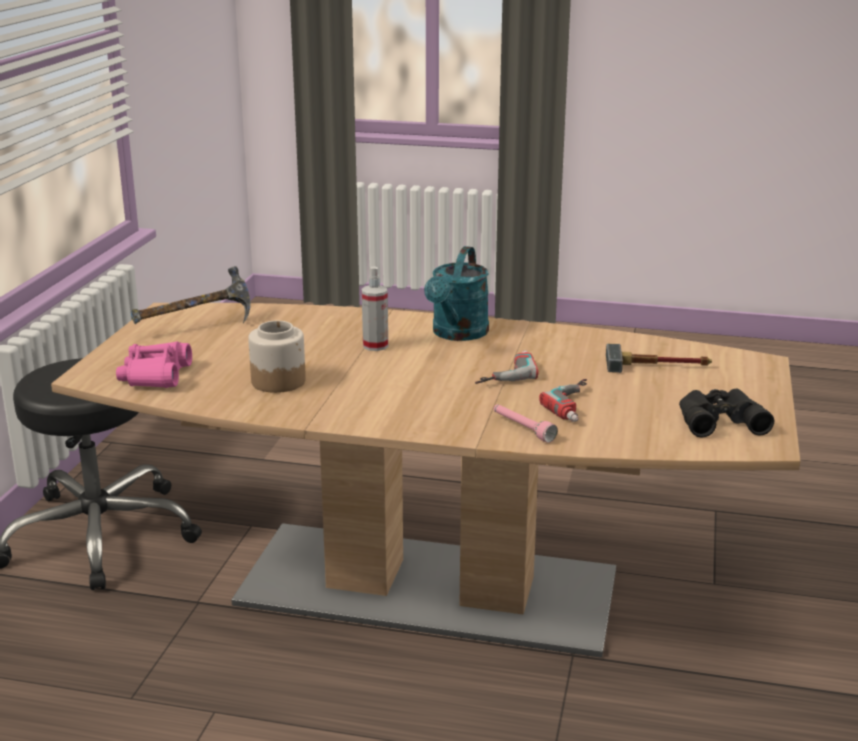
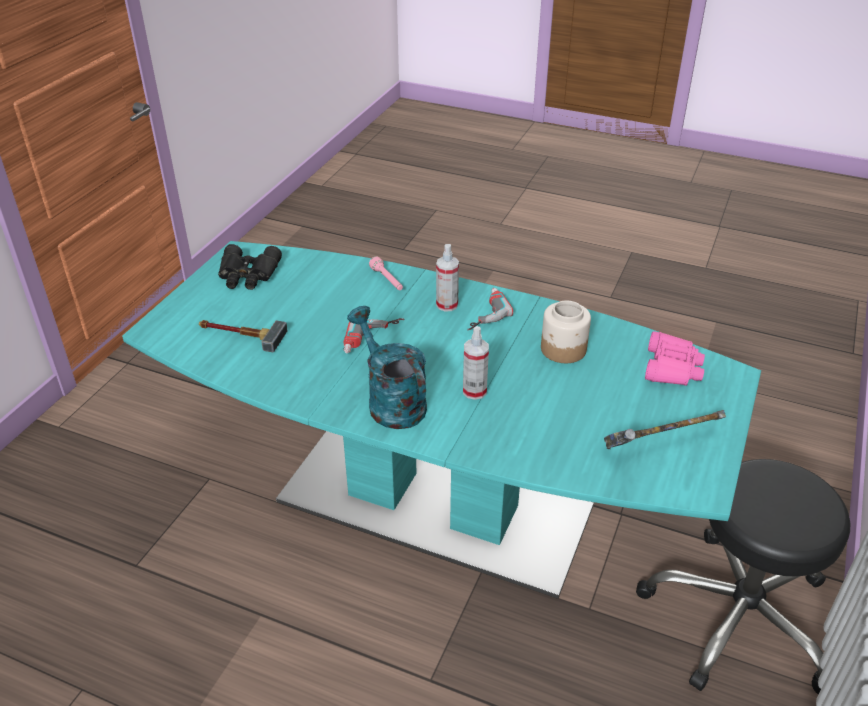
camera: 170 degrees left, 15 degrees up
(429, 409) = (447, 305): none -> spray bottle
(430, 588) = (433, 503): brown dining table -> turquoise dining table
(457, 334) = (391, 401): turquoise watering can -> turquoise watering can turned 60 degrees counterclockwise
(579, 406) = (335, 297): power drill -> power drill (482, 312)

